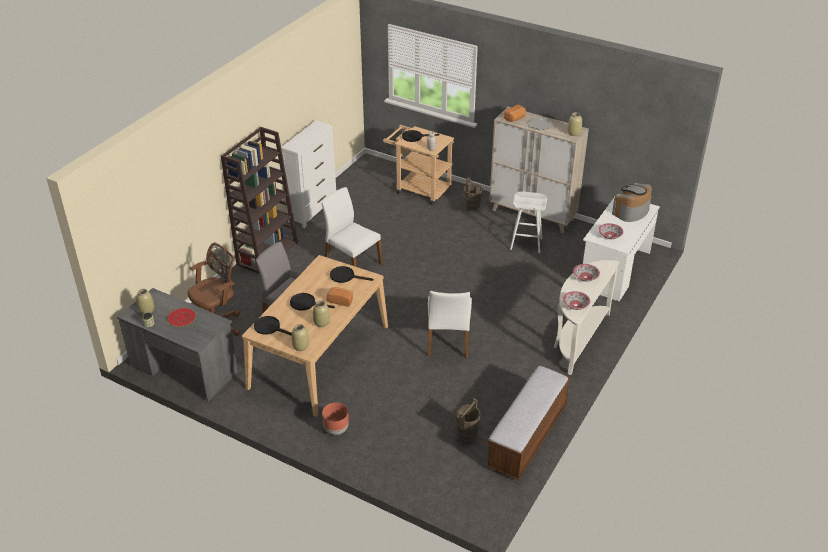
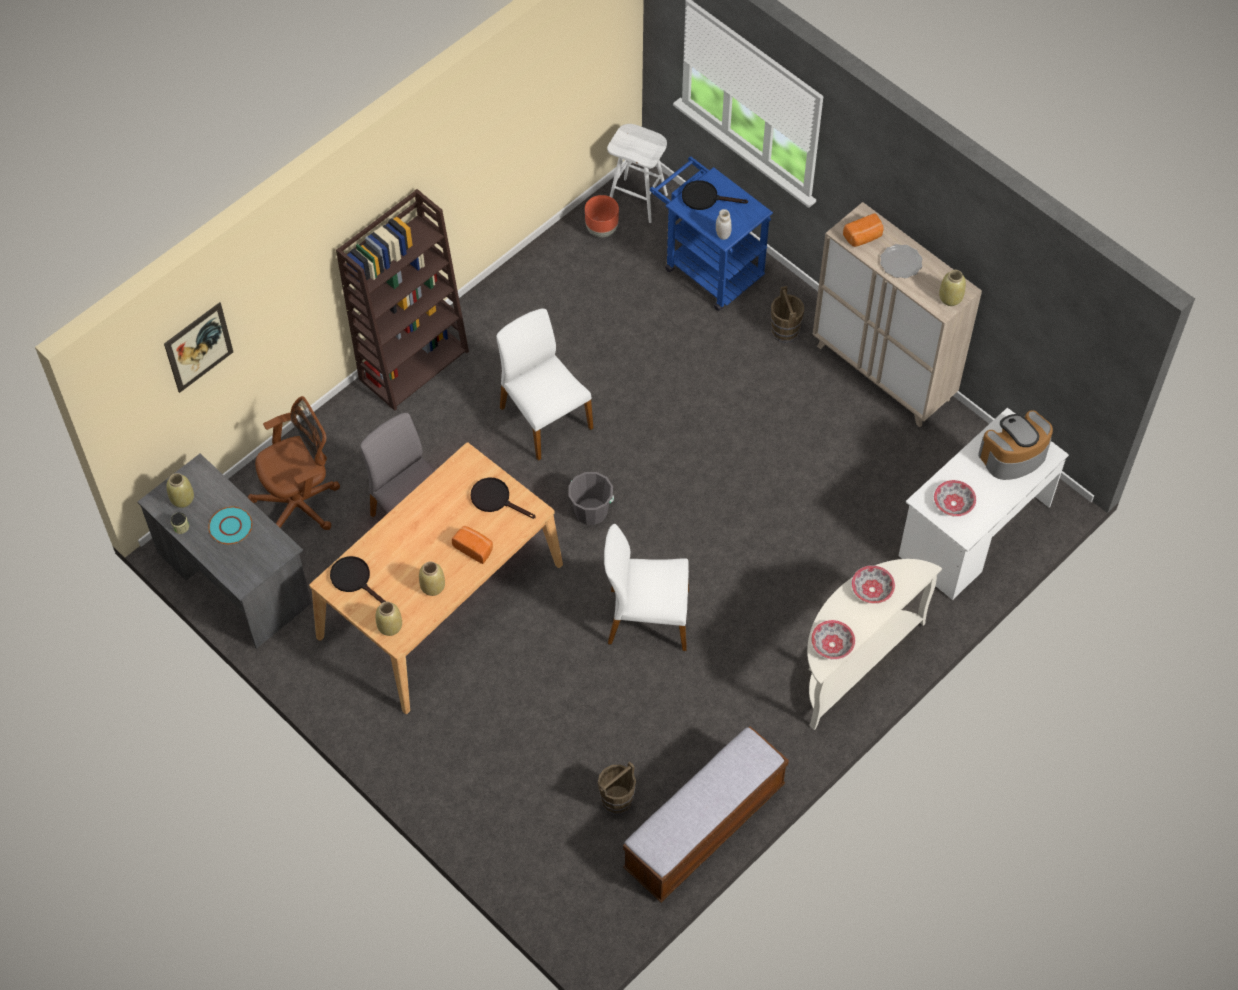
camera: 15 degrees right, 20 degrees up
(147, 205) = (198, 347): none -> picture
(182, 318) = (230, 526): red plate -> turquoise plate
(306, 303) = (420, 542): black frying pan -> none
(313, 210) = (513, 280): white dresser -> none
(336, 430) = (428, 745): brown planter -> brown planter (601, 229)
(395, 299) = (591, 511): none -> grey bucket
(419, 189) = (707, 267): beige cart -> blue cart
(448, 341) = (647, 617): white chair -> white chair turned 75 degrees clockwise
(526, 244) = (847, 438): white stool -> white stool (638, 200)

